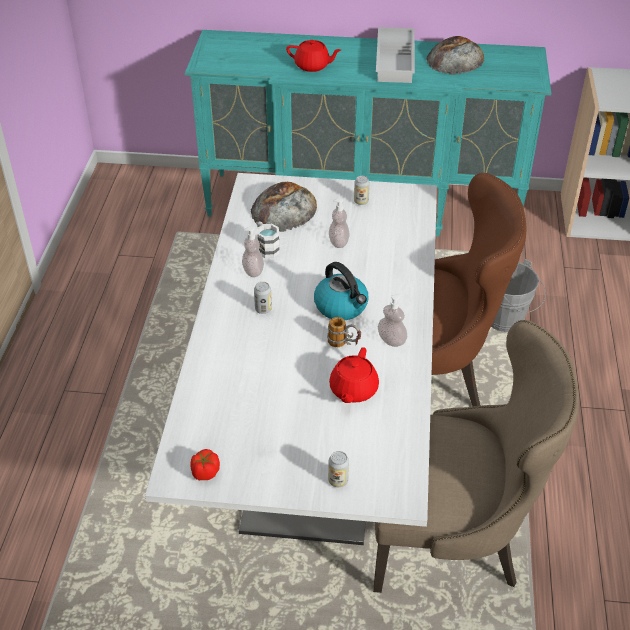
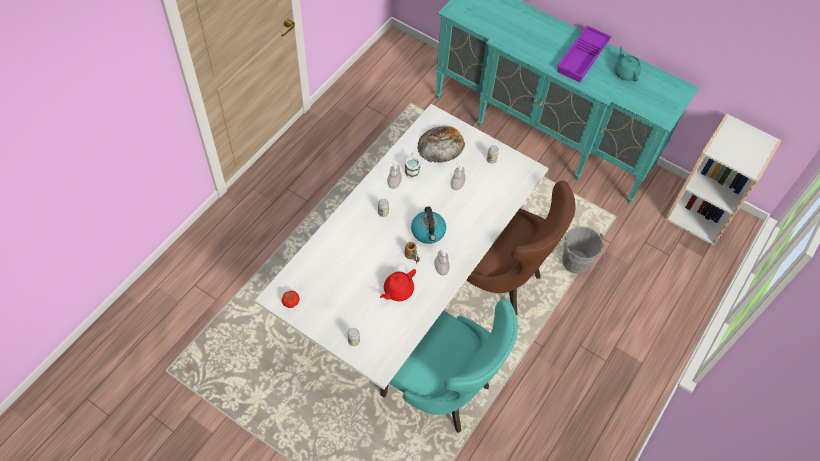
camera: 25 degrees right, 15 degrees up
(313, 66) = (523, 40): red teapot -> none
(396, 60) = (583, 58): white tray -> purple tray
(451, 541) = (441, 389): beige chair -> turquoise chair
(455, 59) = (625, 73): bread -> turquoise teapot

